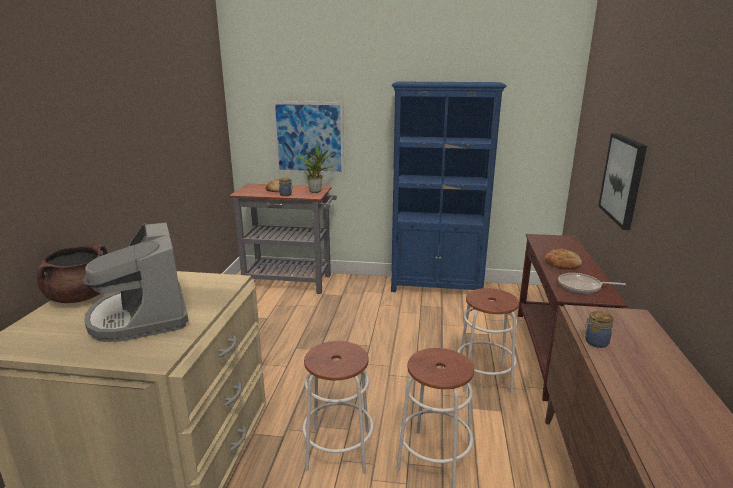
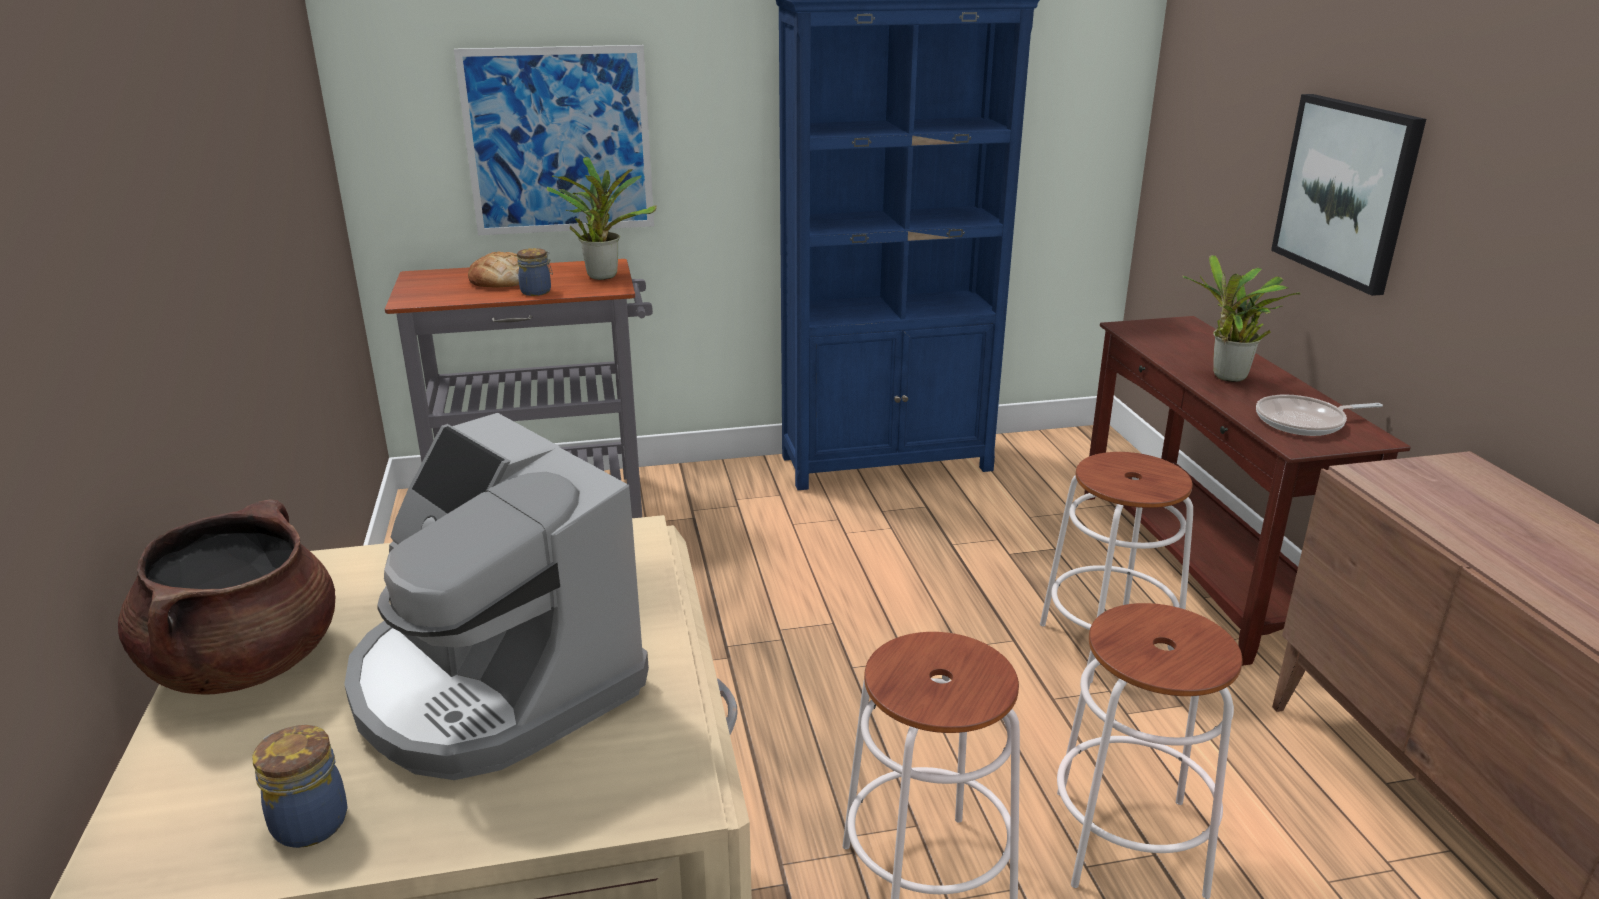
camera: 20 degrees left, 5 degrees up
(562, 263) = (1227, 378): bread -> potted plant
(595, 342) = (1455, 534): jar -> jar (308, 822)

